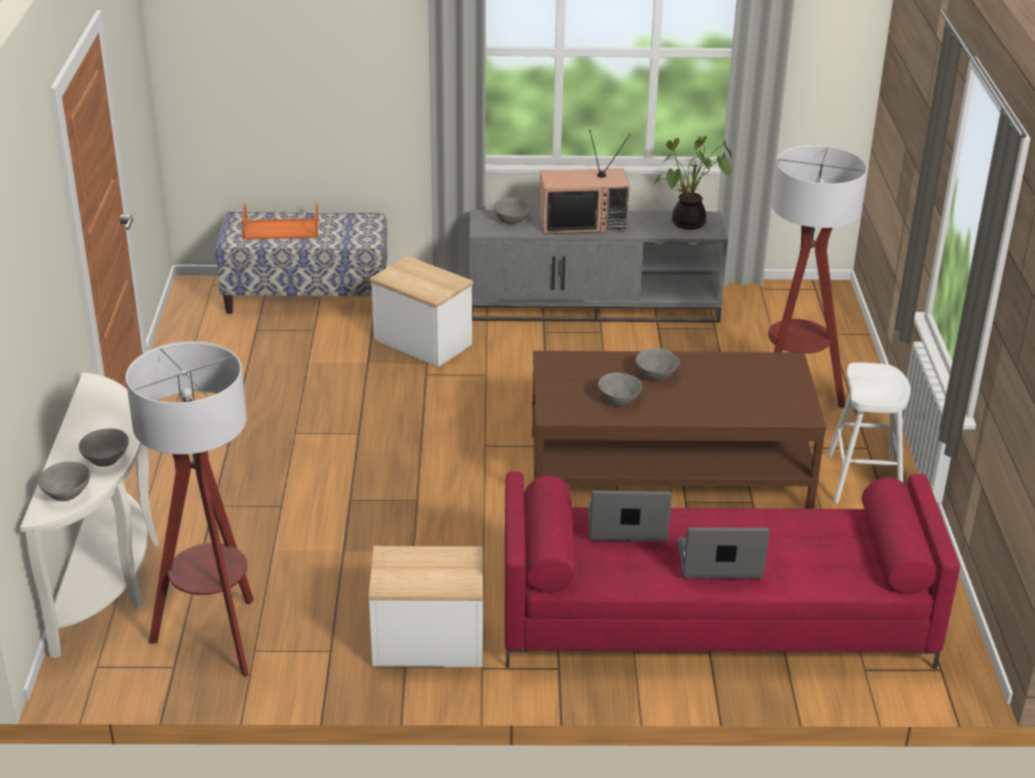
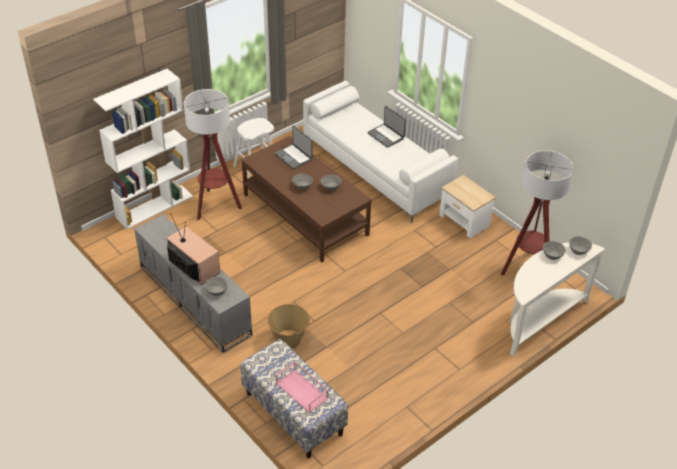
camera: 130 degrees left, 10 degrees up
(280, 230) = (302, 391): orange tray -> pink tray
(423, 342) = (289, 339): side table -> basket
(627, 525) = (393, 161): laptop -> laptop (294, 157)
(688, 224) = (160, 232): potted plant -> none
(712, 621) = (376, 169): red sofa -> white sofa
(848, 348) = (155, 206): none -> white bookcase

